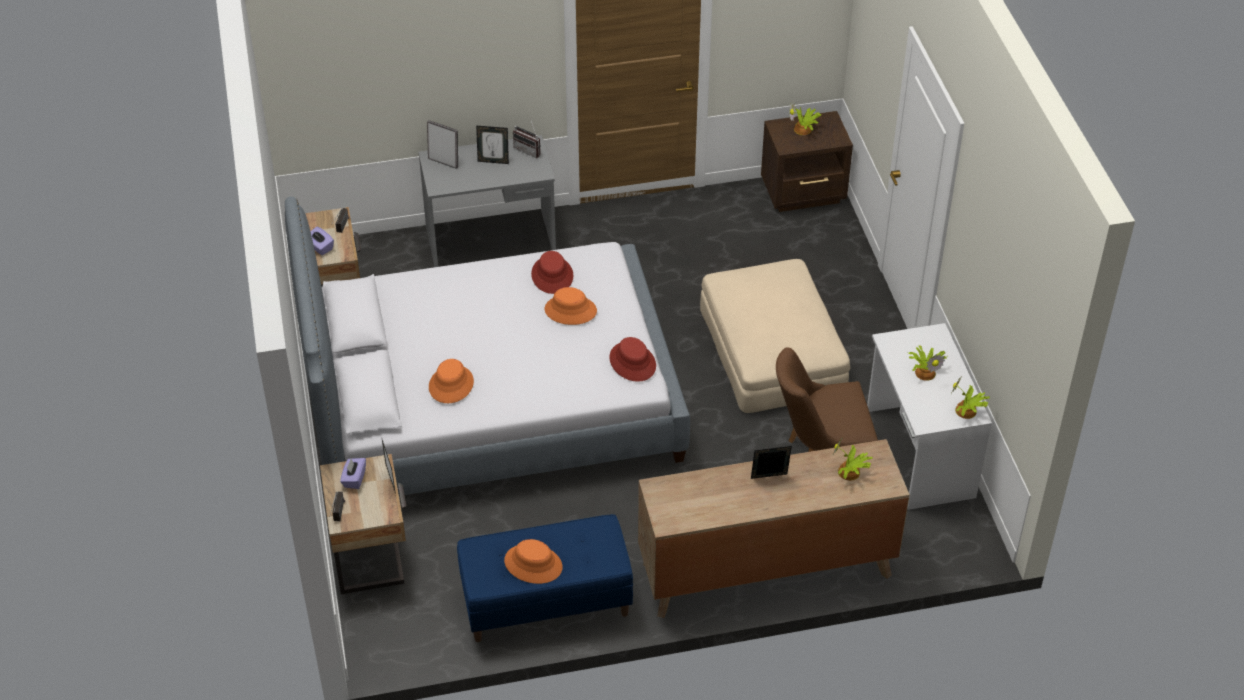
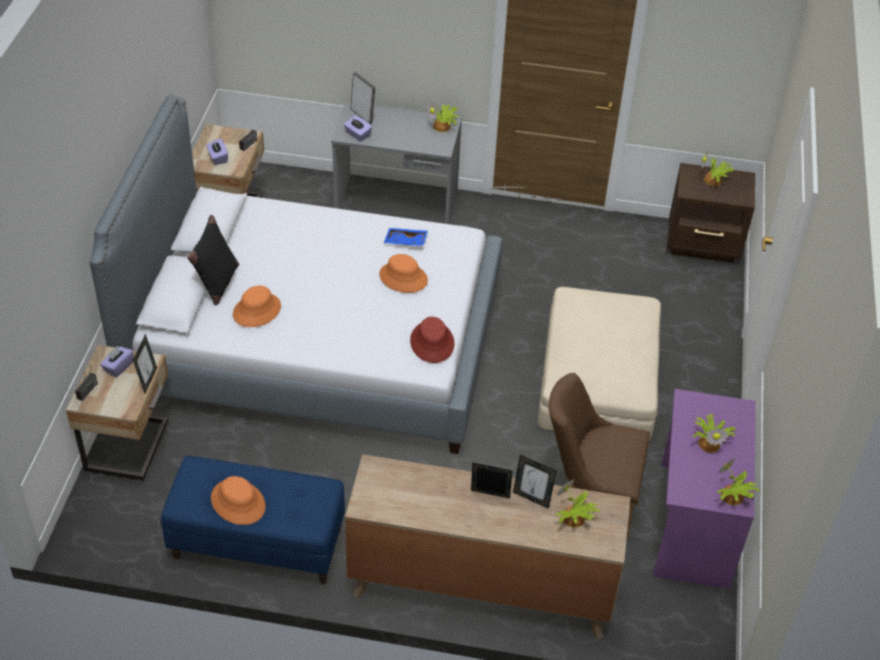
camera: 20 degrees right, 0 degrees up
(397, 371) = (217, 284): none -> black pillow
(451, 183) = (357, 135): none -> purple tissue box
(493, 161) = (406, 127): picture frame -> picture frame (532, 498)
(529, 150) = (443, 126): radio -> potted plant
(552, 275) = (405, 242): red hat -> blue tray
(918, 453) = (692, 523): white desk -> purple desk

